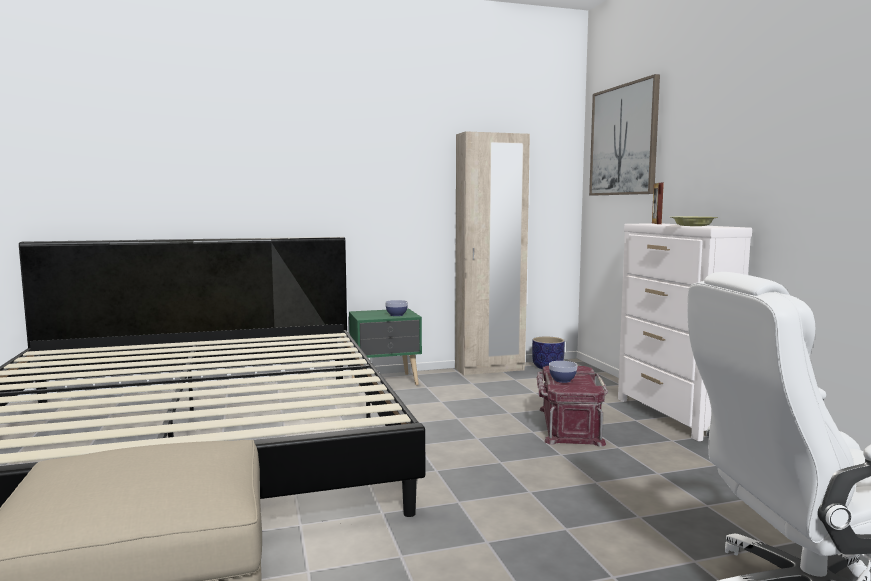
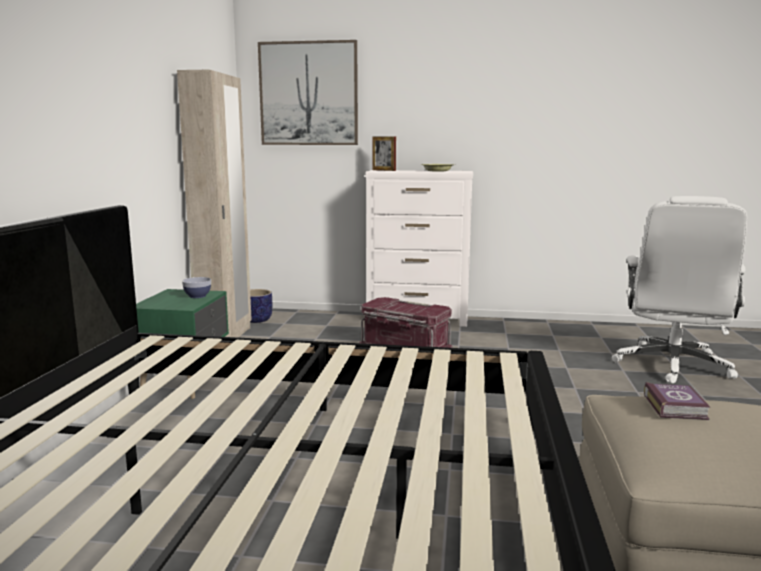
camera: 65 degrees left, 5 degrees up
(179, 453) = (675, 406): none -> book
(562, 380) = (406, 309): bowl -> none

